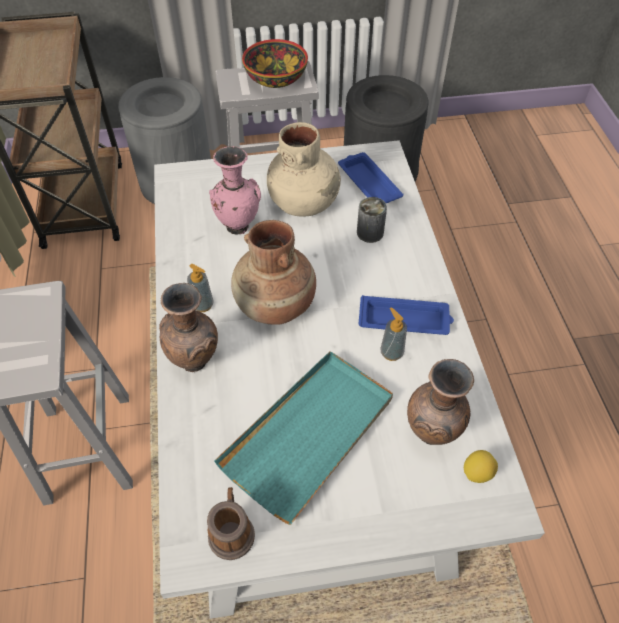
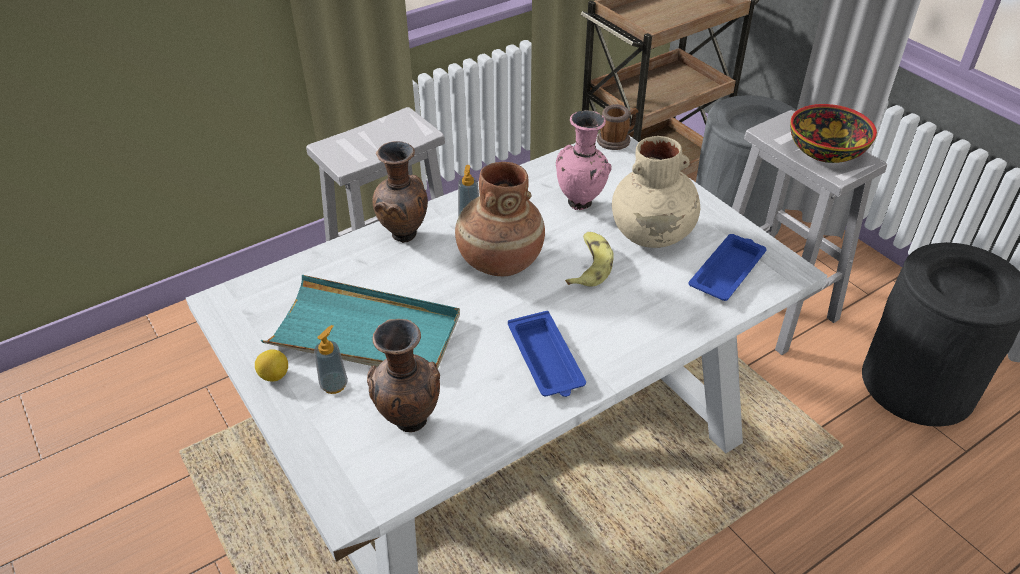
camera: 65 degrees right, 10 degrees down
(231, 530) = (251, 316): mug -> mug (616, 140)
(315, 252) = (589, 265): none -> banana
(370, 232) = (651, 296): can -> none
(391, 352) = (495, 362): soap dispenser -> soap dispenser (334, 385)
(477, 473) = (380, 472): lemon -> lemon (274, 375)

